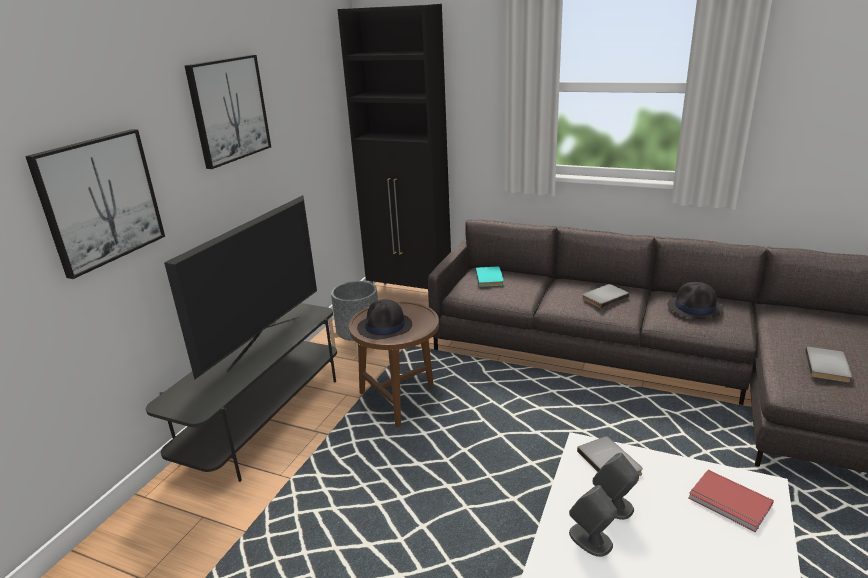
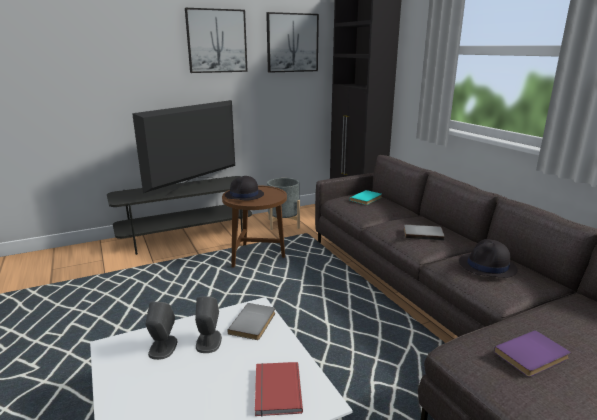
camera: 40 degrees right, 5 degrees down
(100, 200) = (108, 71): picture -> picture (292, 43)
(264, 342) = (195, 187): television -> television turned 150 degrees clockwise
(829, 366) = (533, 356): grey book -> purple book

